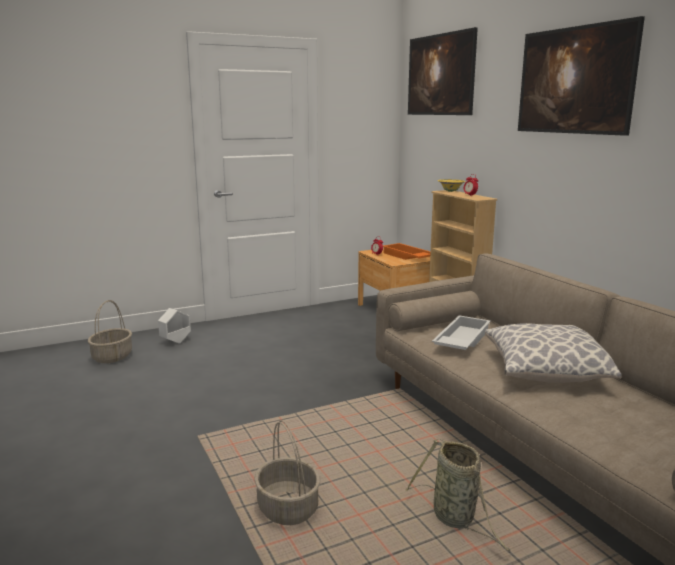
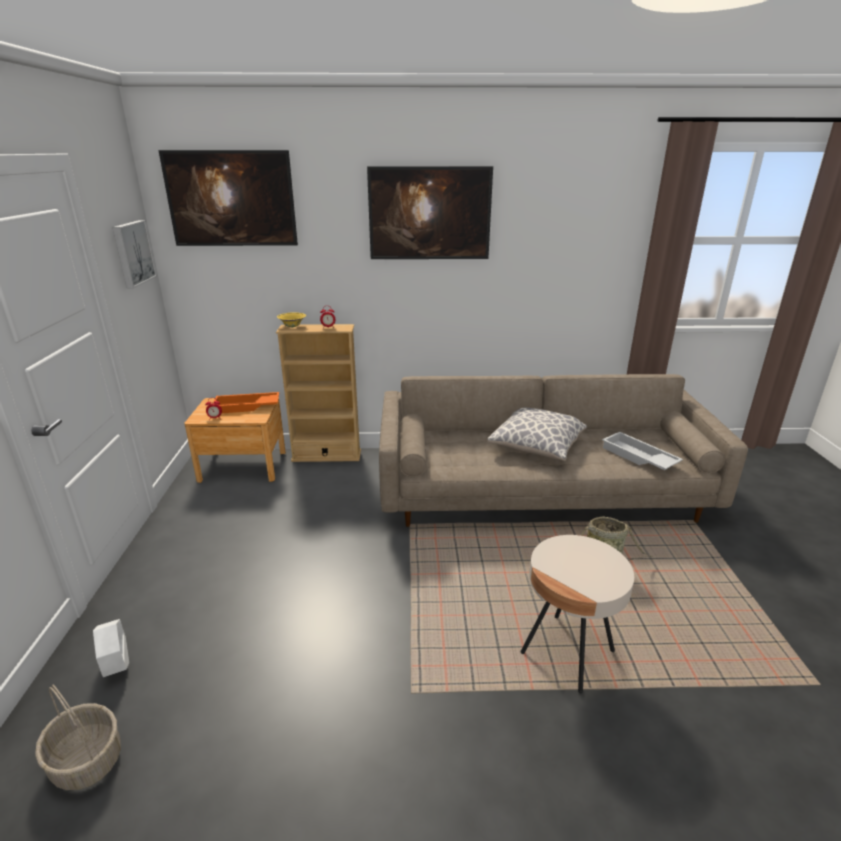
camera: 65 degrees left, 10 degrees up
(288, 508) = (567, 652): basket -> beige side table
(367, 114) = (132, 253): none -> picture
(461, 340) = (462, 456): white tray -> white tray (638, 457)

